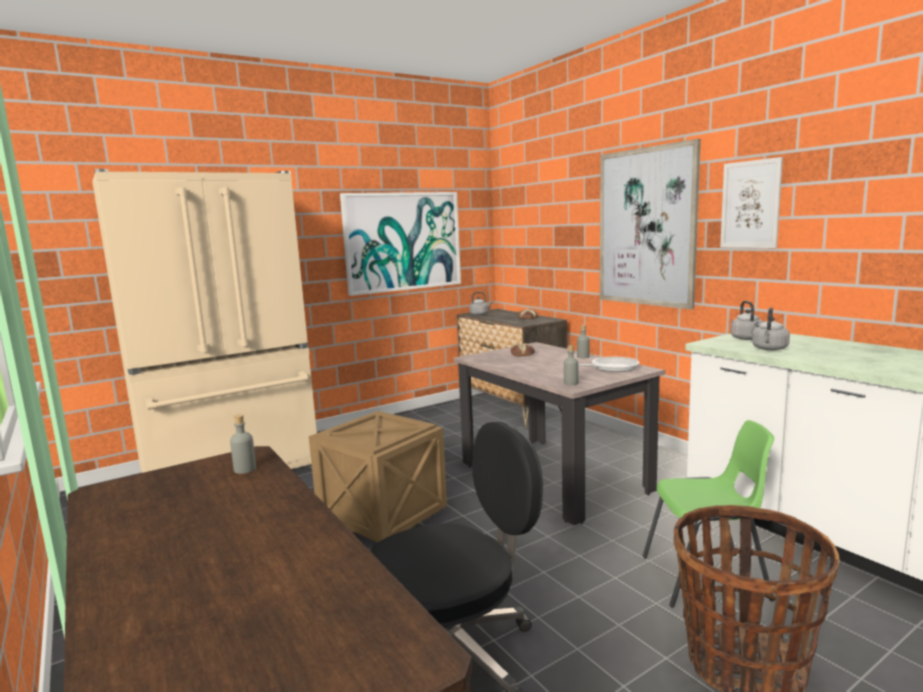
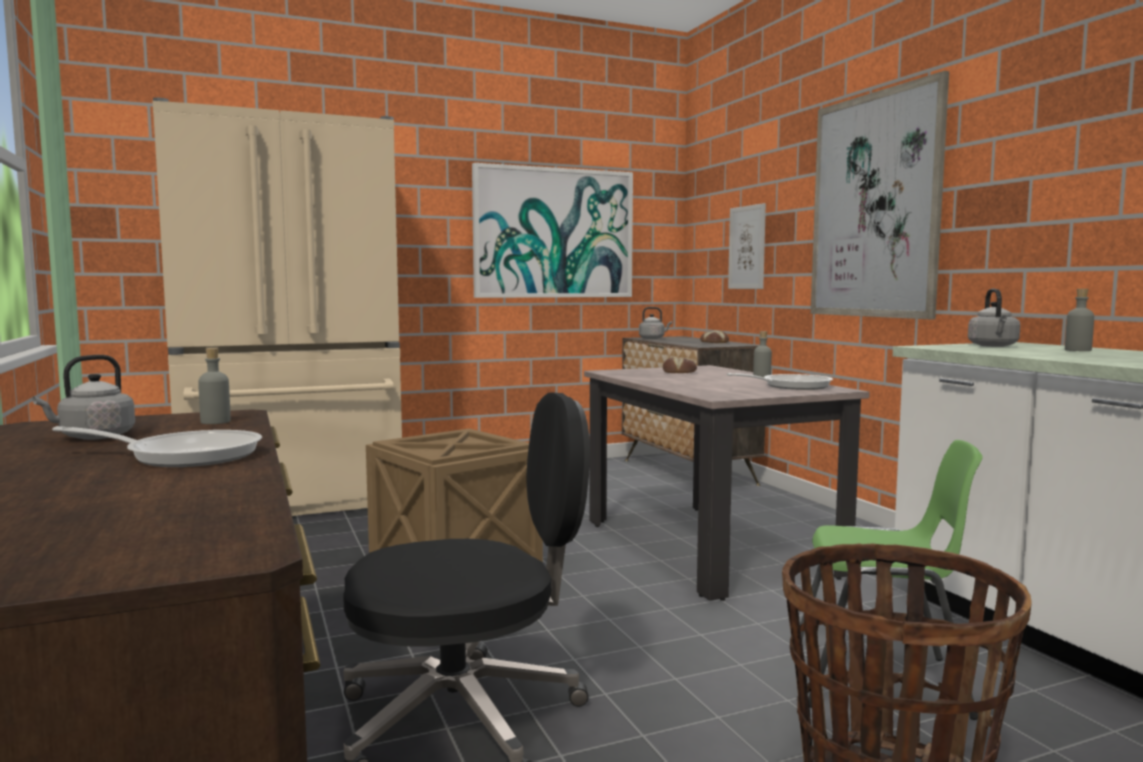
camera: 10 degrees right, 5 degrees down
(265, 524) = (184, 455): none -> frying pan
(571, 383) = (719, 394): grey bottle -> grey bottle (1078, 350)
(750, 204) = (1016, 158): picture -> picture (747, 247)
(769, 349) = (1014, 351): grey kettle -> grey kettle (93, 437)

